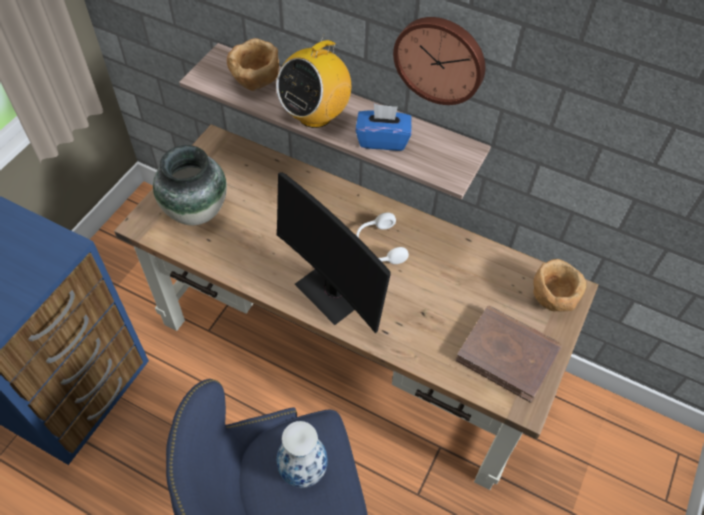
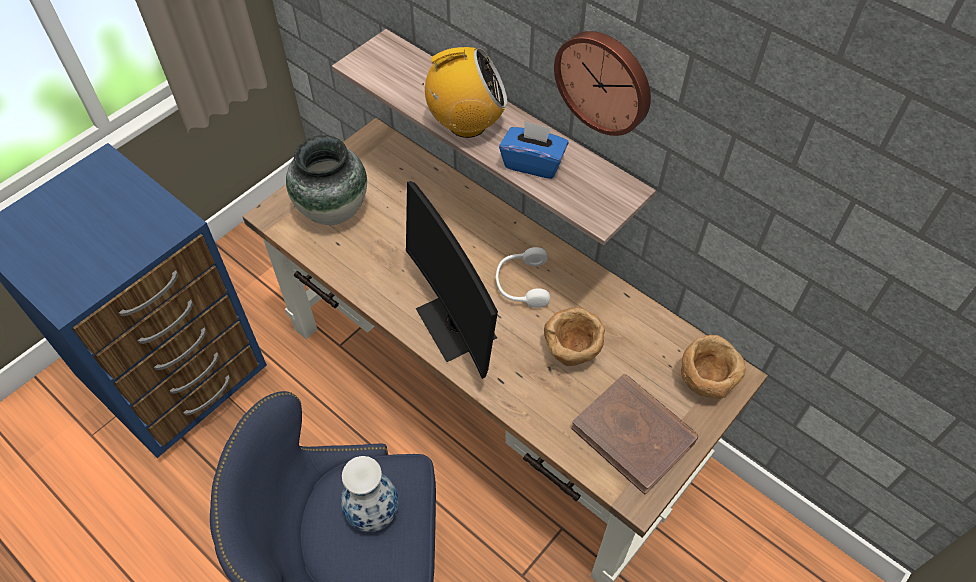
camera: 15 degrees right, 0 degrees up
(256, 84) = (413, 79): brown bowl -> brown bowl (572, 352)
(315, 115) = (466, 124): radio -> radio turned 150 degrees counterclockwise

